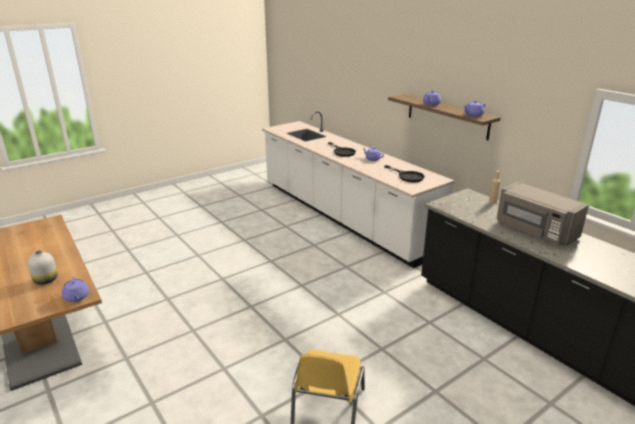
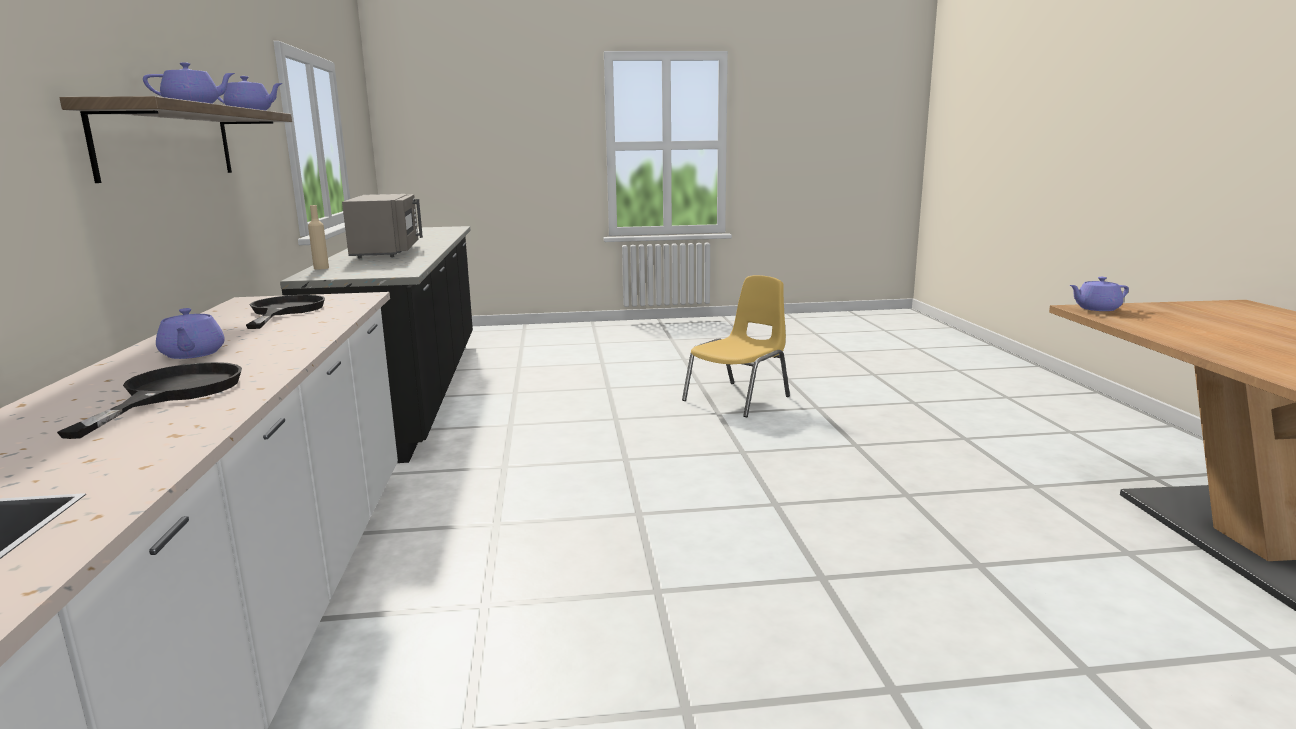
camera: 150 degrees left, 10 degrees down
(45, 280) = (1192, 326): white vase -> none
(76, 297) = (1096, 309): purple teapot -> purple teapot turned 105 degrees counterclockwise

